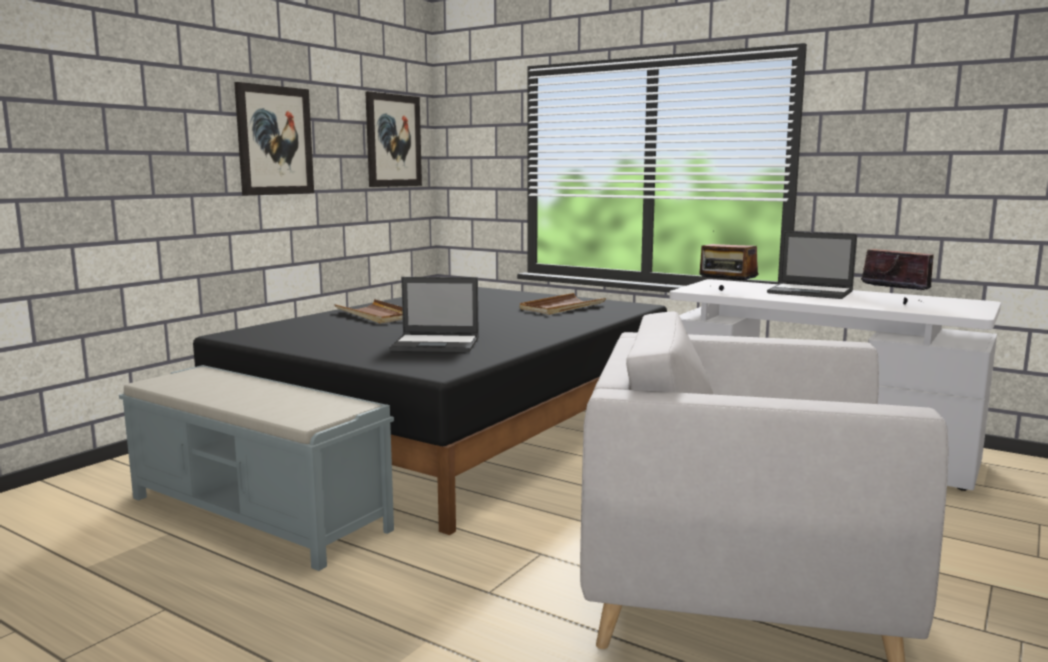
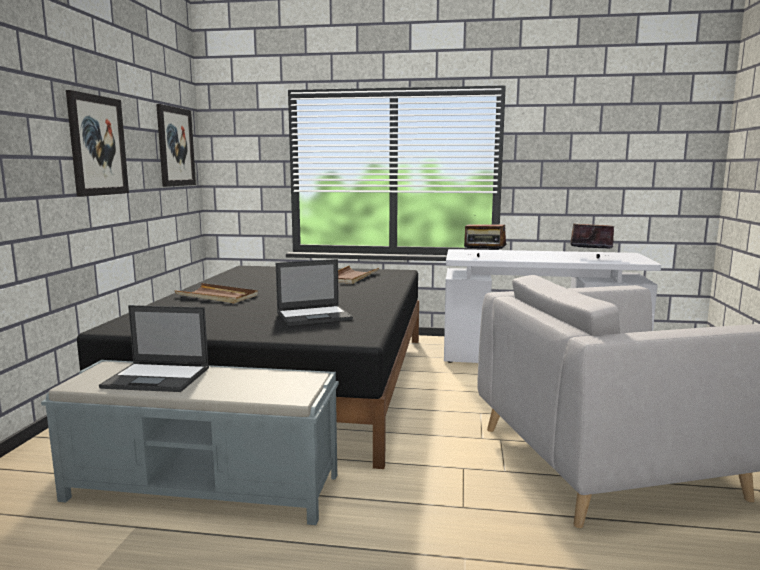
camera: 25 degrees left, 0 degrees up
(811, 292) = (531, 254): laptop -> laptop (158, 378)

